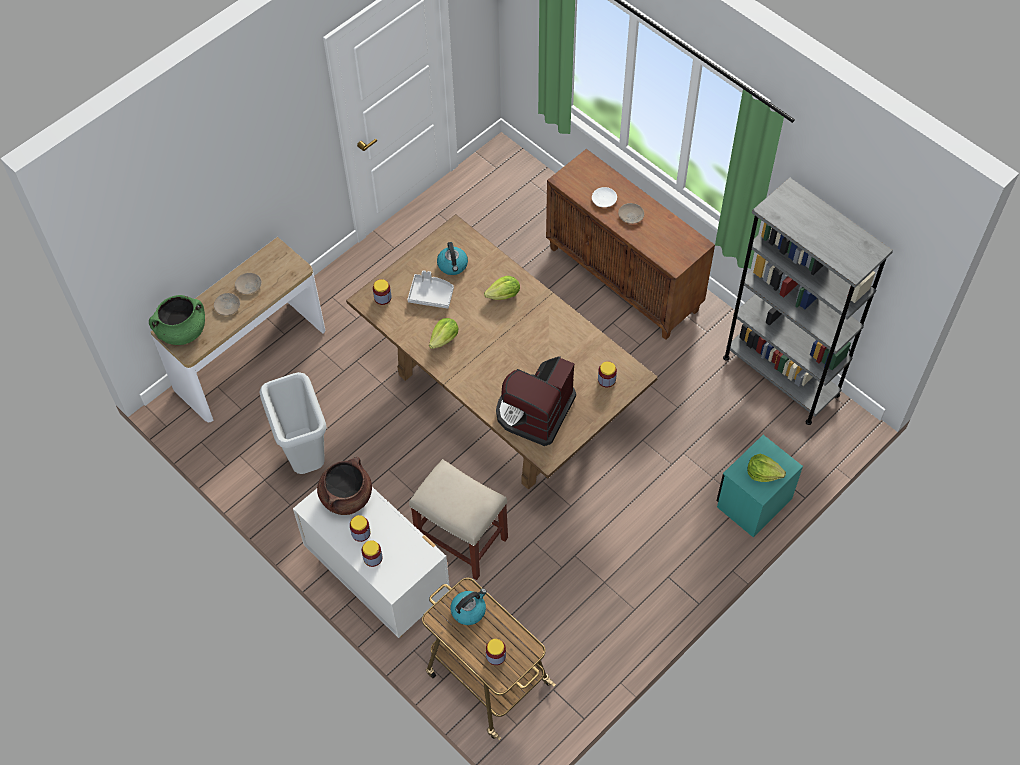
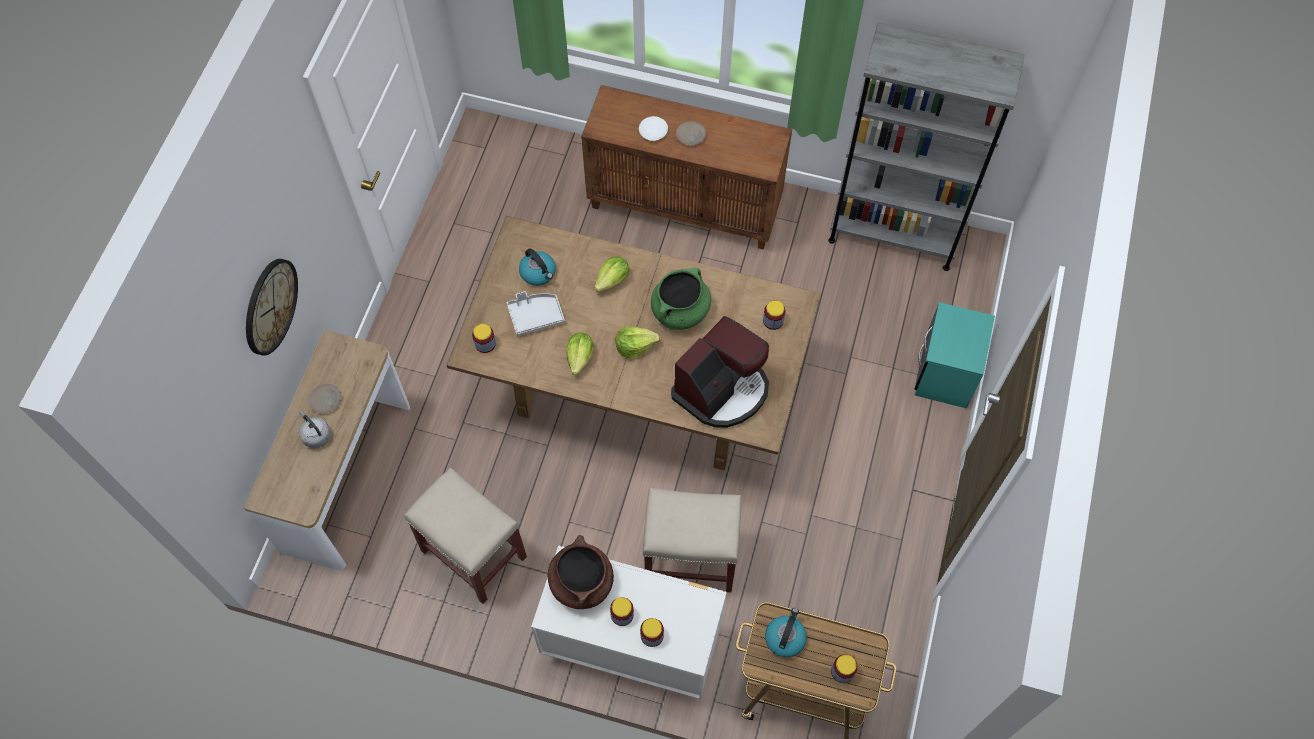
camera: 30 degrees left, 5 degrees up
(182, 331) = (281, 489): green cooking pot -> green cooking pot (680, 311)
(227, 306) = (316, 435): beige plate -> grey kettle
(231, 192) = (270, 306): none -> wall clock
(307, 458) = (475, 554): grey trash can -> beige stool
(534, 411) = (722, 390): coffee machine -> coffee machine turned 135 degrees counterclockwise
(763, 473) = (963, 341): lettuce -> lettuce (635, 346)

